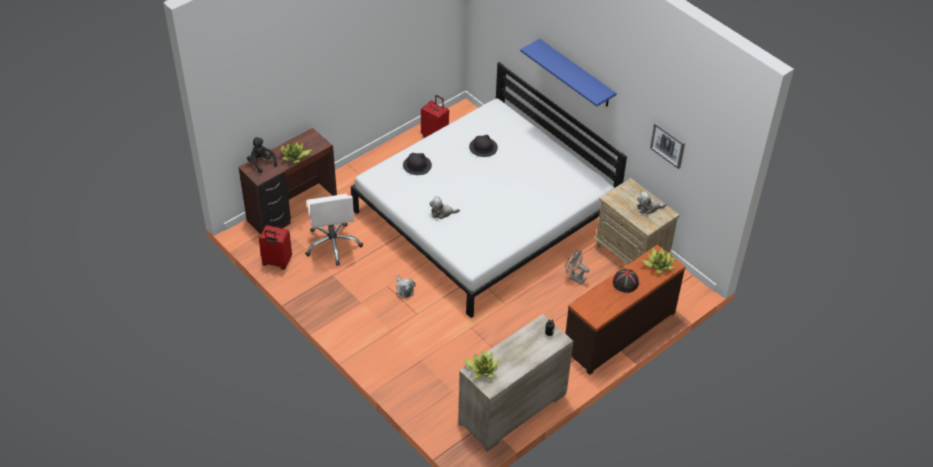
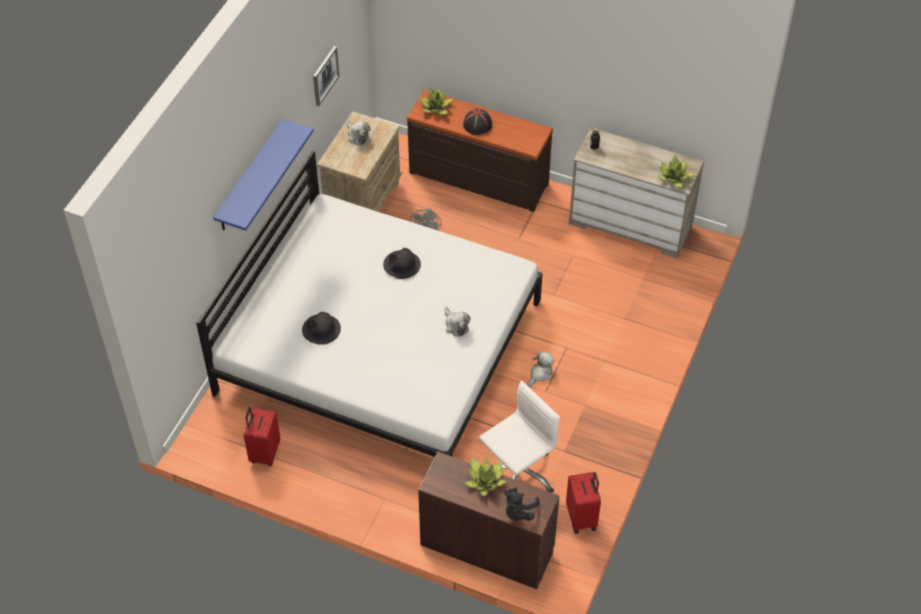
camera: 115 degrees left, 5 degrees up
(417, 165) = (392, 382): black hat -> black hat (402, 265)

